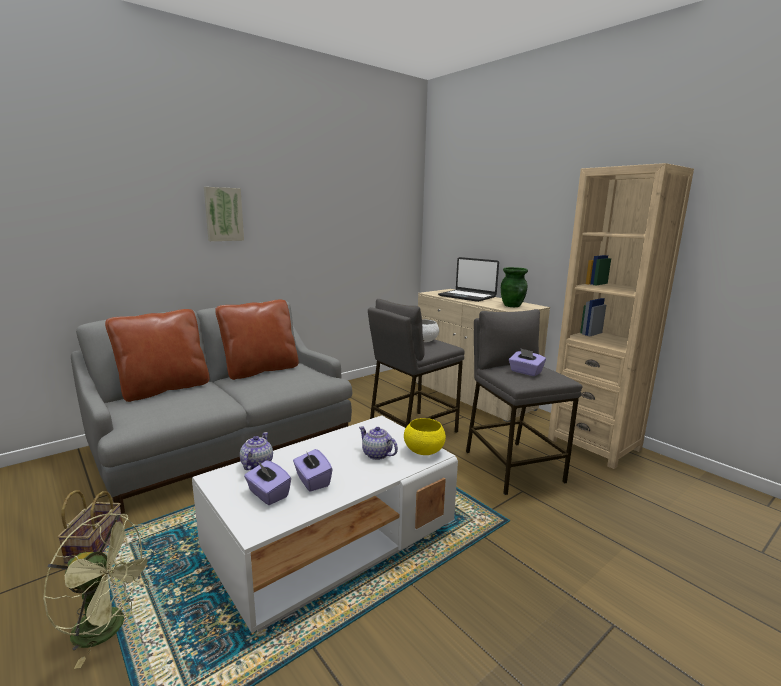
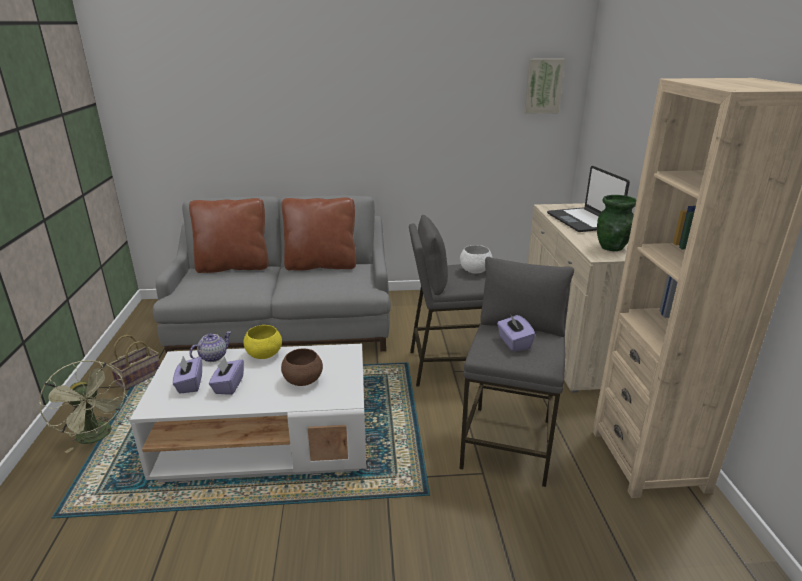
camera: 35 degrees right, 10 degrees up
(223, 214) = (316, 102): picture -> picture (543, 86)
(376, 454) = (302, 381): teapot -> brown bowl
(423, 451) = (343, 393): yellow bowl -> yellow bowl (264, 355)

